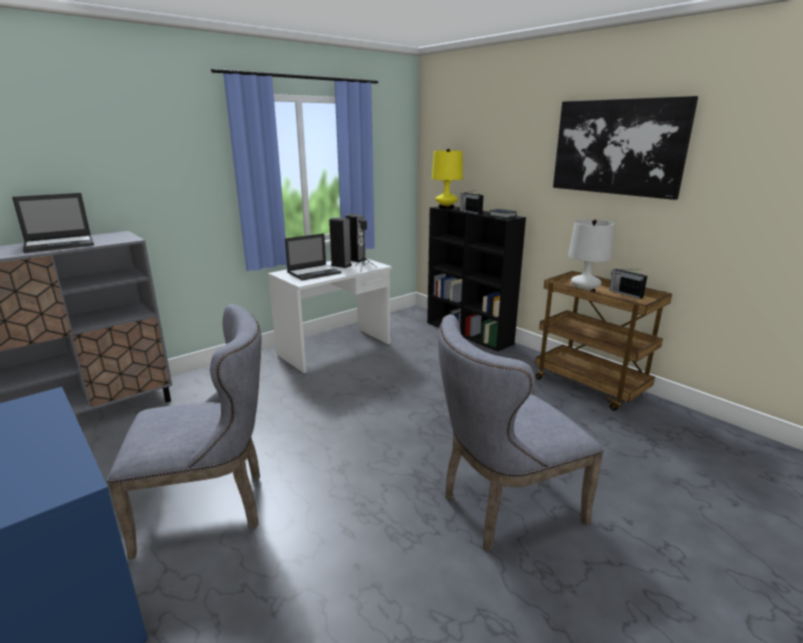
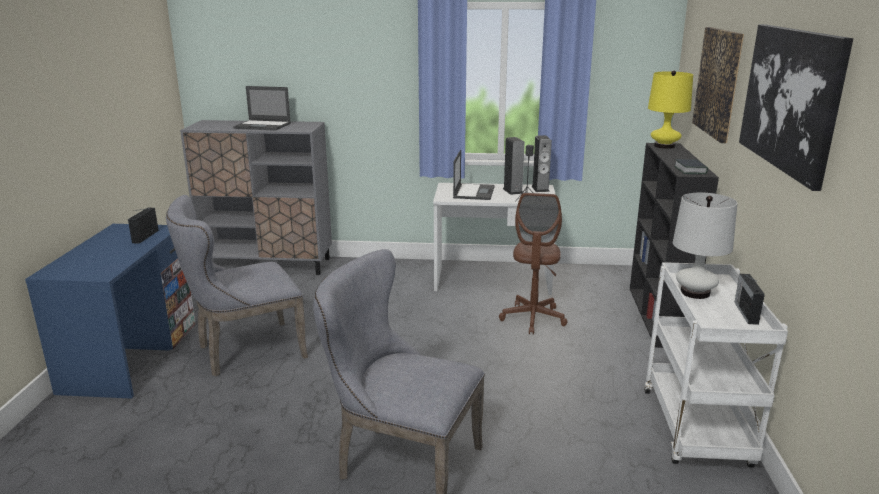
camera: 45 degrees right, 0 degrees up
(211, 506) = (244, 352): grey chair -> grey chair turned 120 degrees clockwise
(314, 272) = (474, 192): laptop -> laptop turned 90 degrees counterclockwise
(406, 363) = (533, 318): none -> brown office chair
(470, 212) = (670, 157): radio -> radio (146, 236)
(497, 152) = (718, 82): none -> picture
(591, 387) = (697, 430): brown cart -> white cart

